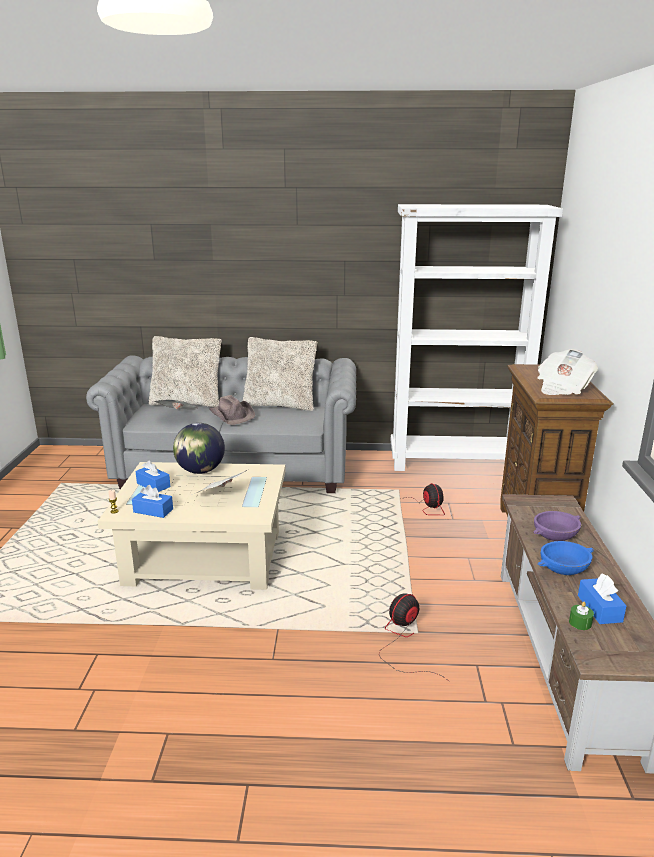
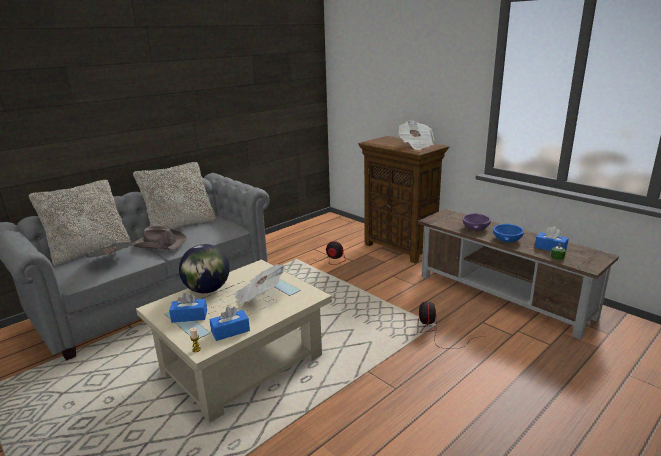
camera: 45 degrees left, 0 degrees up
(456, 462) = (302, 230): white bookcase -> none

